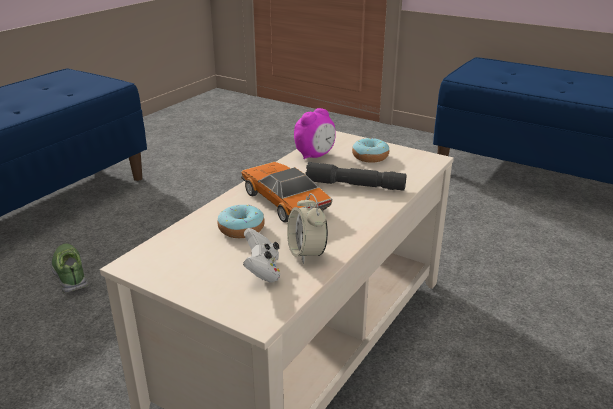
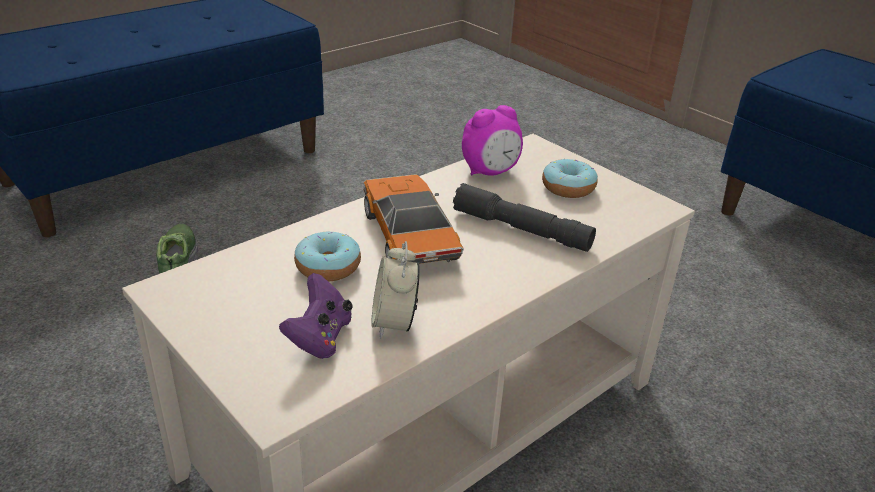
camera: 15 degrees right, 5 degrees up
(262, 271) = (320, 337): white game controller -> purple game controller

